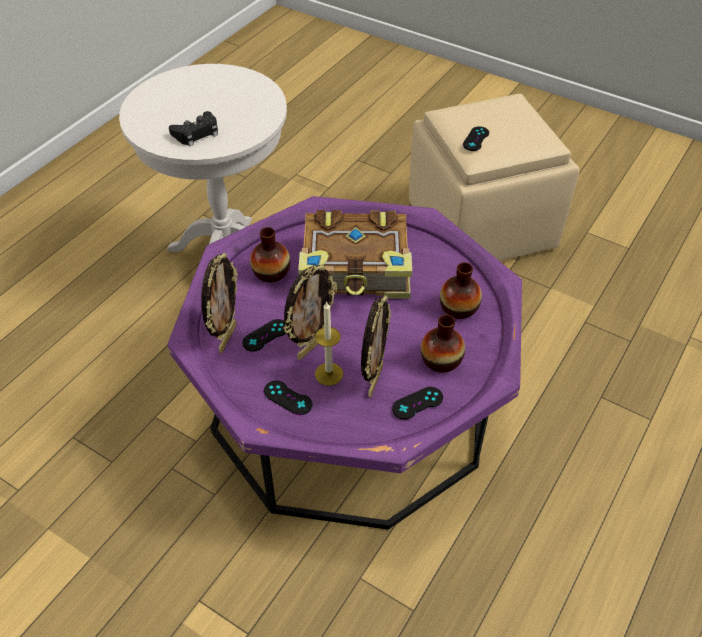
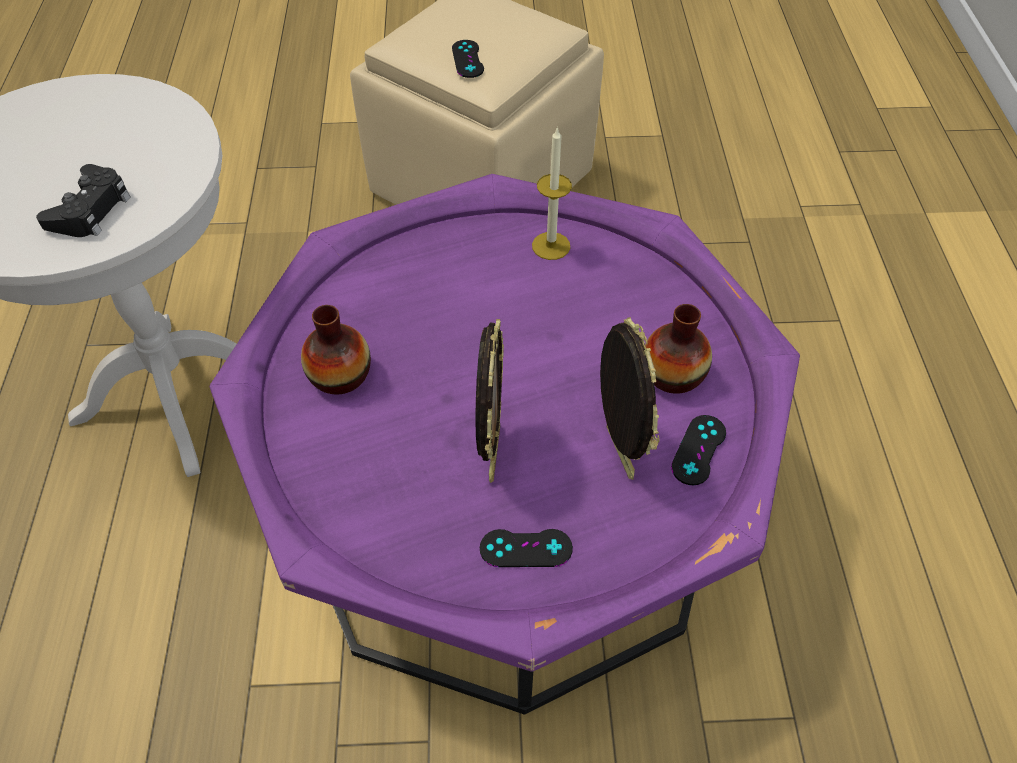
camera: 35 degrees left, 5 degrees up
(226, 338) = (358, 511): picture frame -> none
(265, 335) = (413, 474): black game controller -> none
(329, 374) = (550, 478): candle -> candle (551, 246)
(357, 270) = (458, 308): book -> none
(458, 308) = (631, 292): vase -> none

